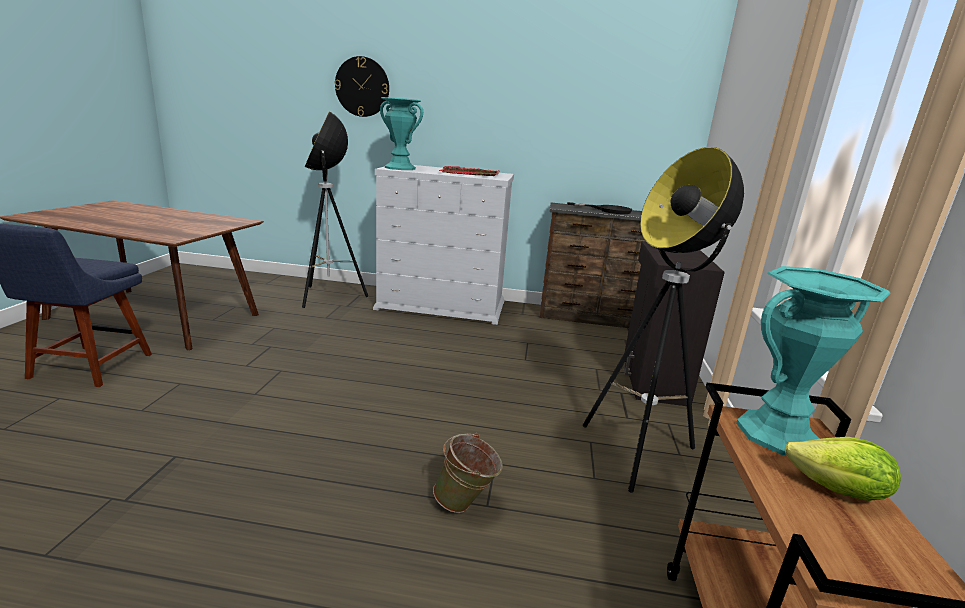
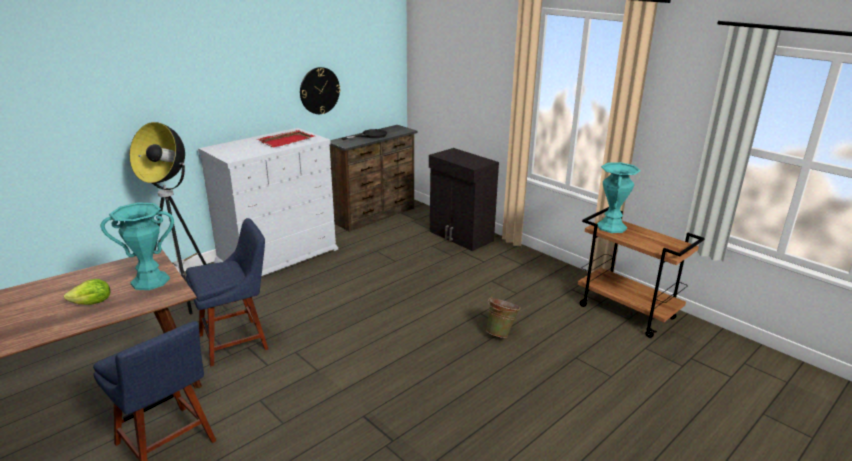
camera: 50 degrees left, 5 degrees up
(277, 338) = (237, 341): none -> blue chair
(362, 87) = (147, 85): wall clock -> wall clock (319, 90)
(400, 168) = (234, 154): turquoise vase -> turquoise vase (150, 281)
(638, 453) = (512, 273): floor lamp -> none
(837, 491) = (643, 235): lettuce -> lettuce (93, 303)

